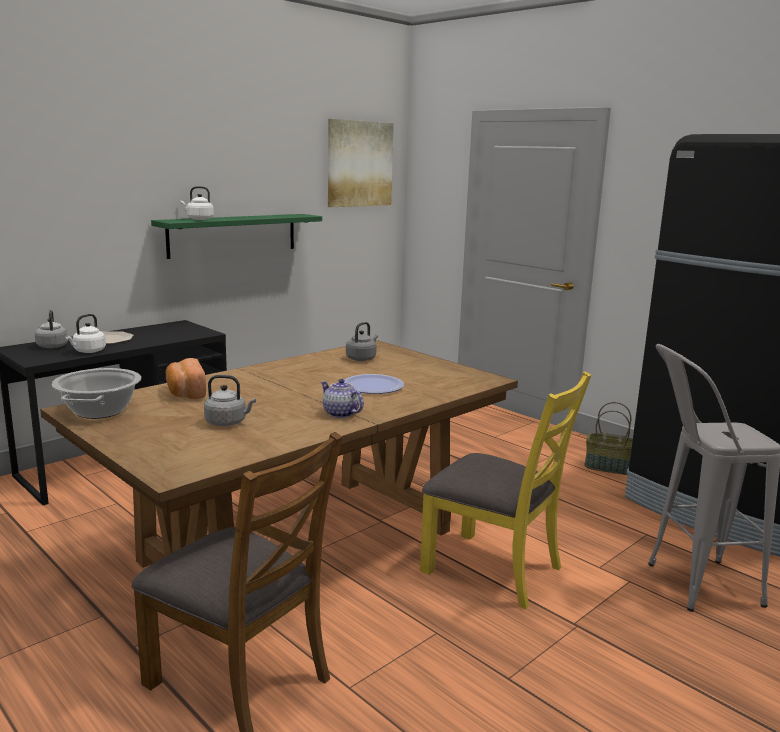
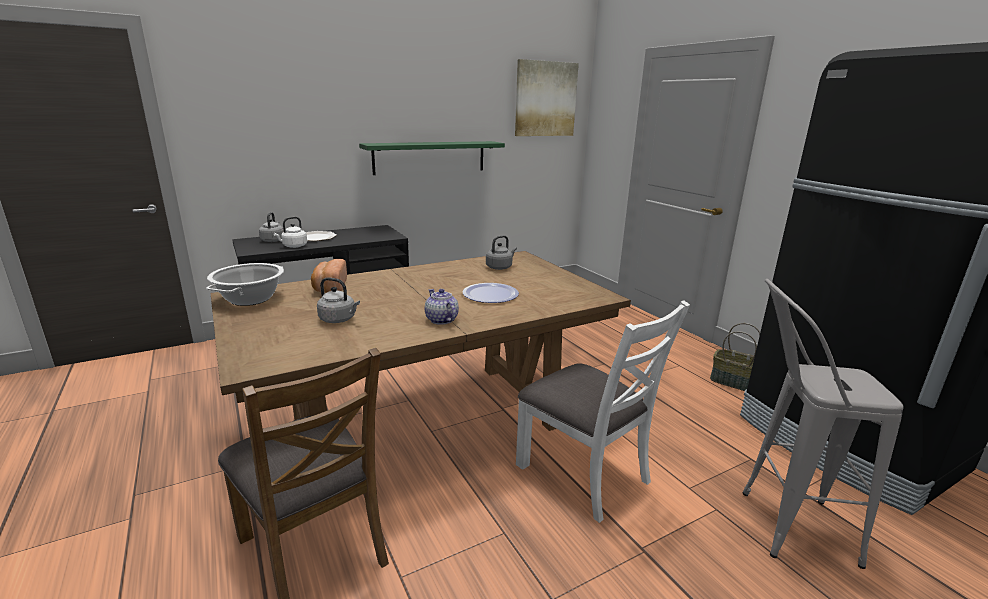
camera: 15 degrees right, 5 degrees up
(198, 219) = (397, 143): white kettle -> none
(493, 569) = (584, 473): yellow chair -> white chair

